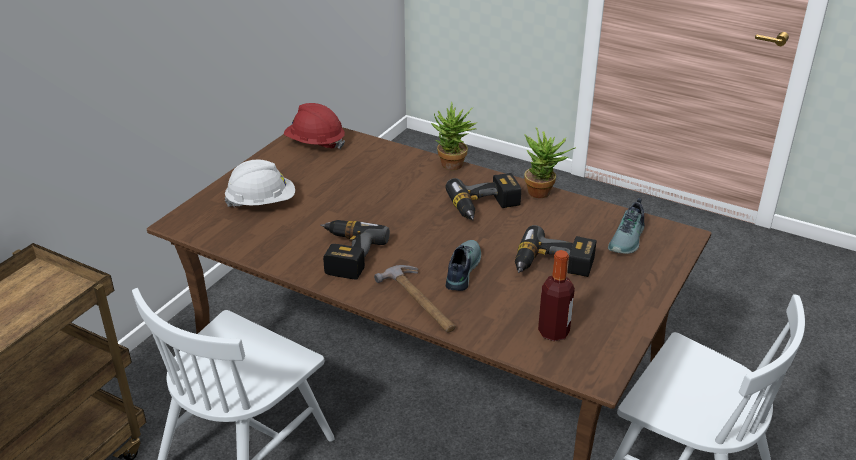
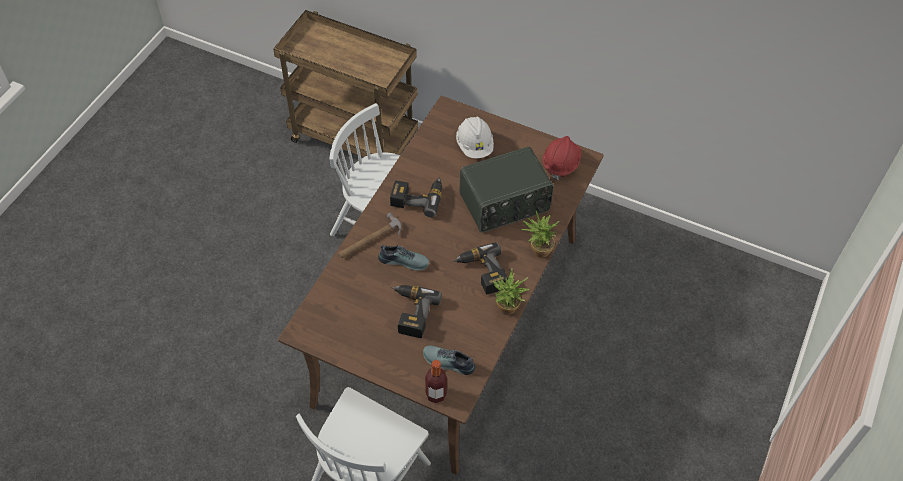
camera: 85 degrees right, 20 degrees up
(372, 185) = (505, 204): none -> radio
(553, 332) = (341, 310): bottle -> bottle (436, 394)

